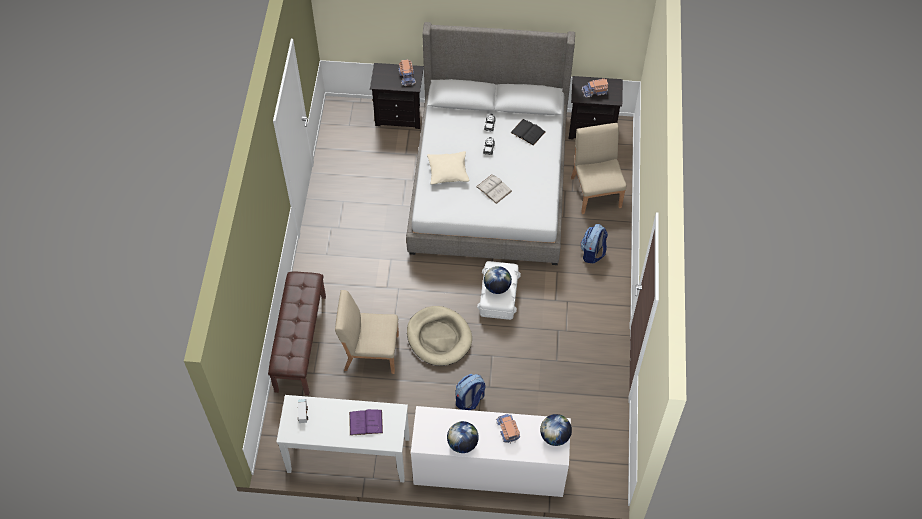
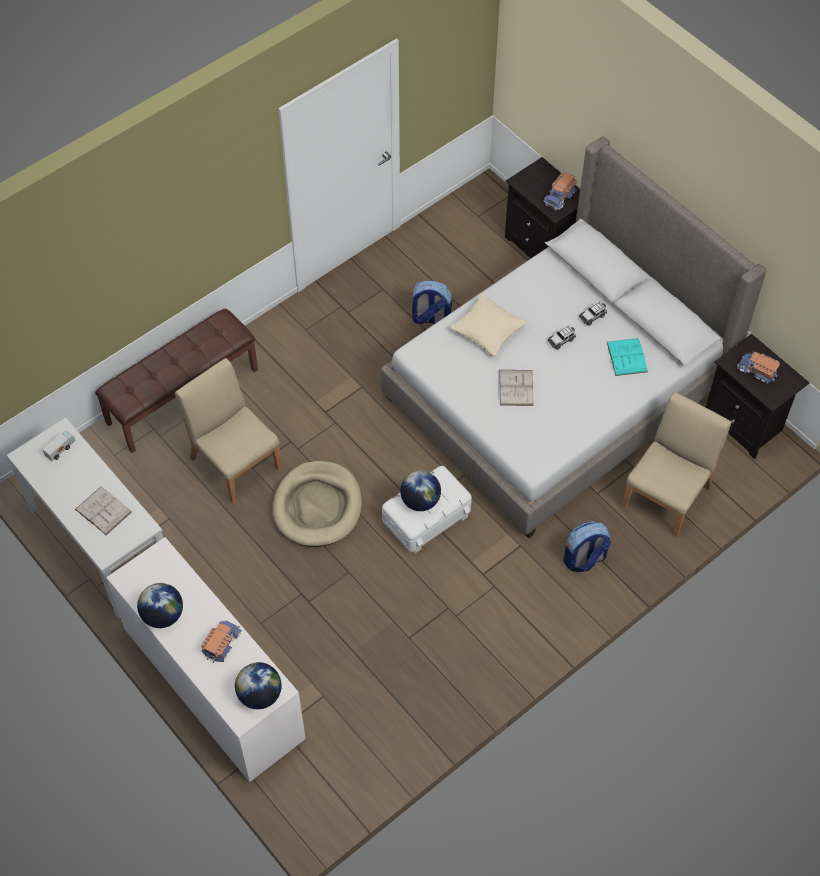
camera: 45 degrees right, 0 degrees up
(366, 422) = (103, 510): purple book -> white book
(469, 400) = (273, 597): backpack -> backpack (430, 318)
(528, 132) = (627, 357): black book -> turquoise book

